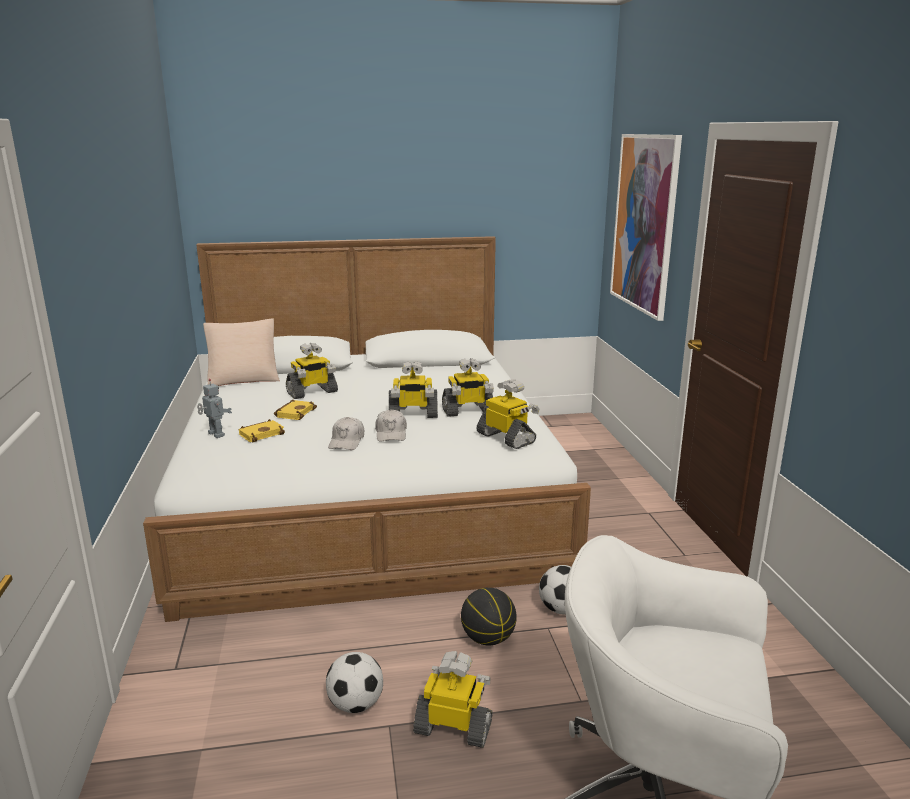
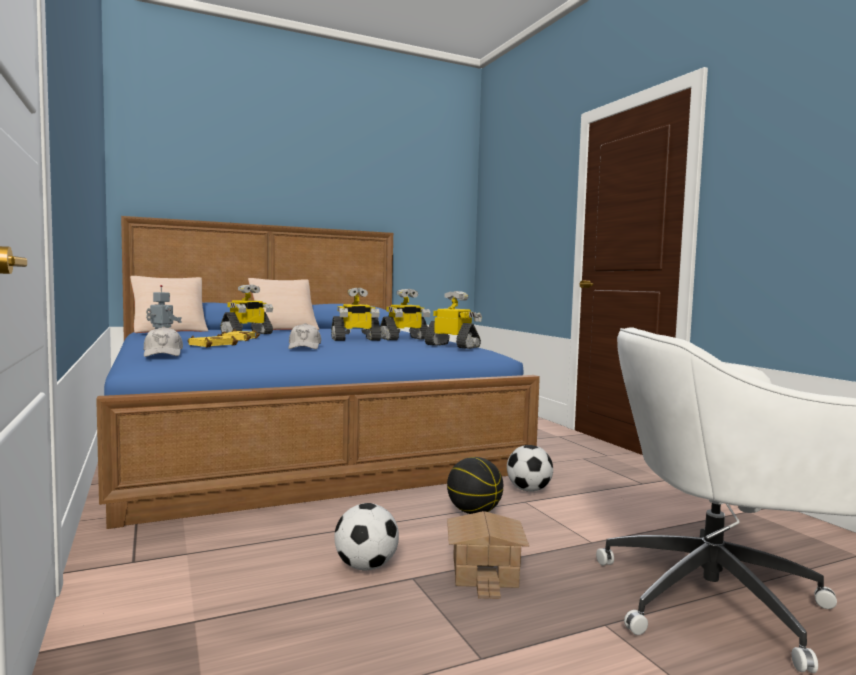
camera: 15 degrees left, 15 degrees down
(359, 371) = (283, 329): none -> beige pillow
(367, 494) = (298, 438): white bed -> blue bed
(391, 433) = (344, 345): white cap -> white cap (163, 354)
(454, 727) = (482, 571): toy robot -> toy house
(644, 223) = (520, 213): picture -> none

